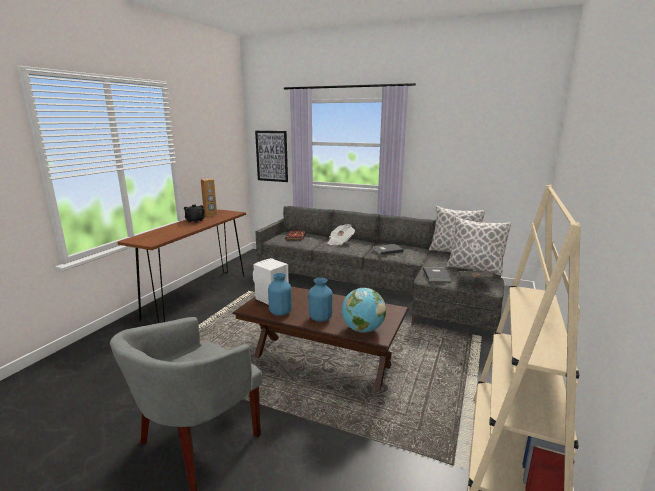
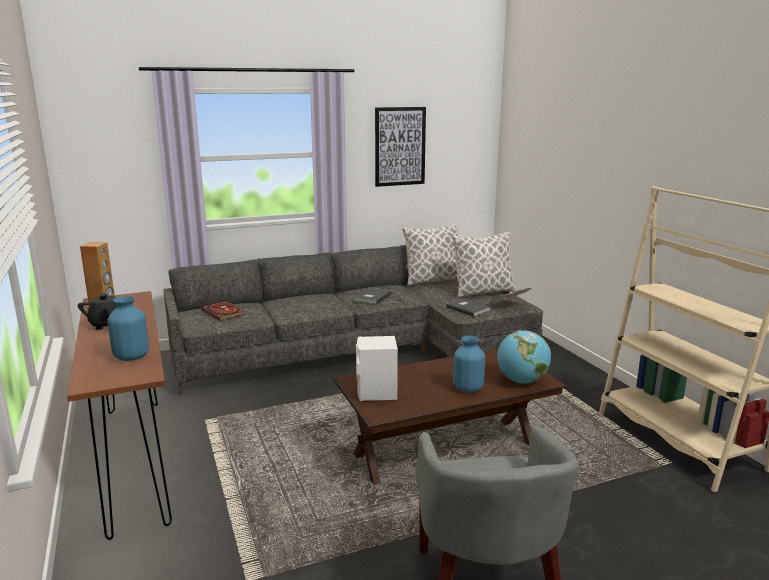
camera: 45 degrees left, 0 degrees up
(272, 156) = (112, 187): picture -> picture (400, 146)
(281, 312) = (420, 401): blue vase -> blue vase (132, 356)
(340, 242) = (297, 303): newspaper -> none

